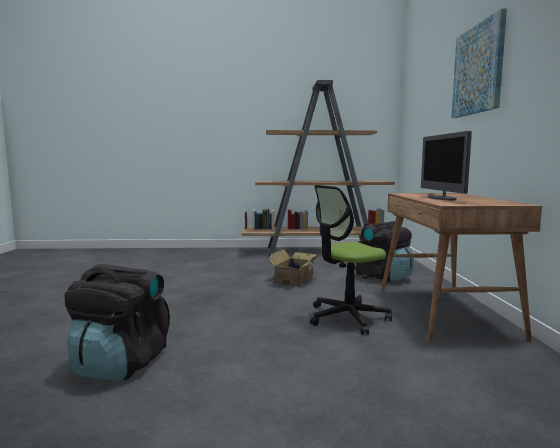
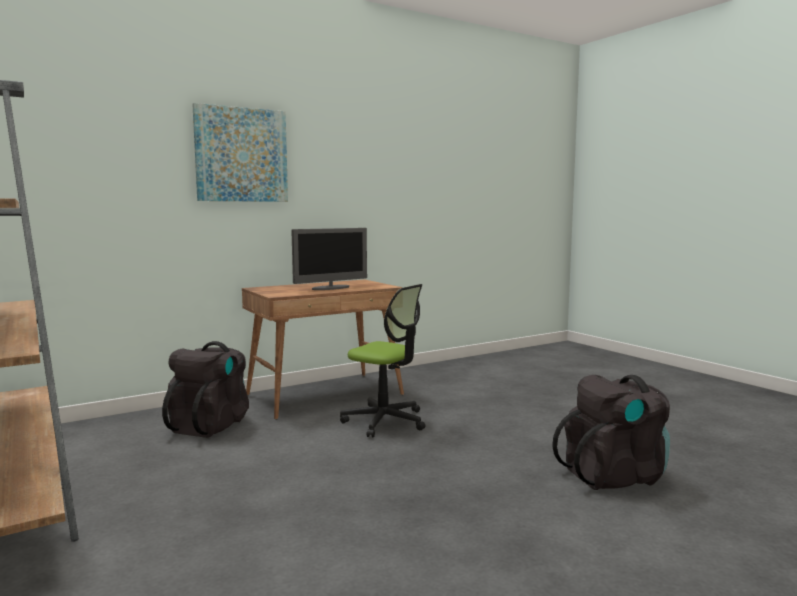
camera: 120 degrees left, 0 degrees up
(295, 279) = (258, 471): cardboard box -> none

